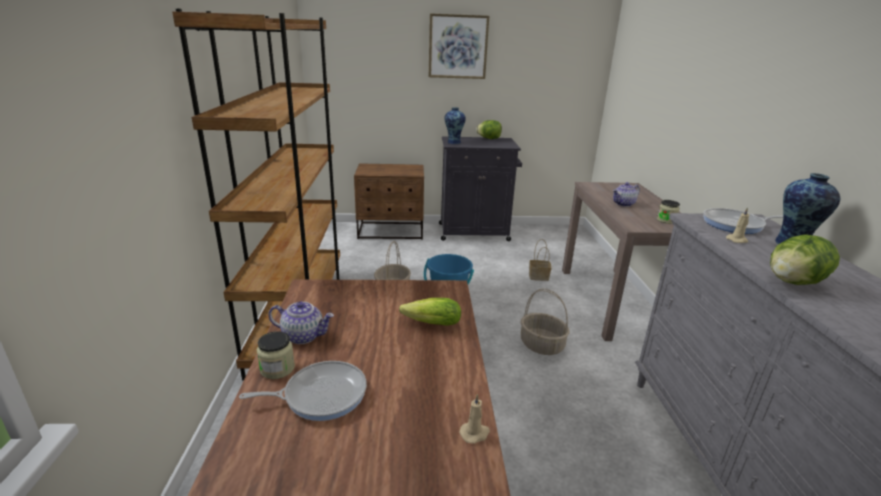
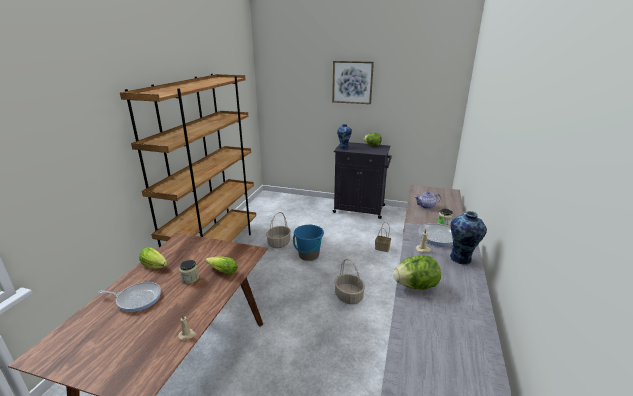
camera: 20 degrees right, 0 degrees up
(277, 368) = (130, 281): jar -> jar (190, 278)
(303, 336) = (155, 266): teapot -> lettuce
(391, 231) = (304, 202): brown nightstand -> none

